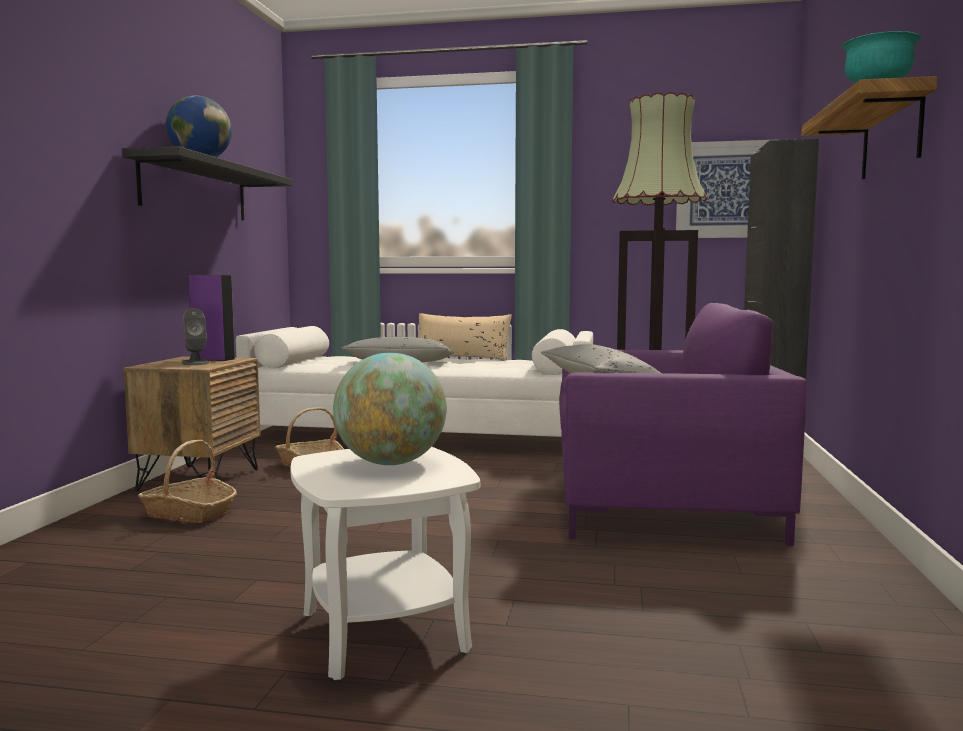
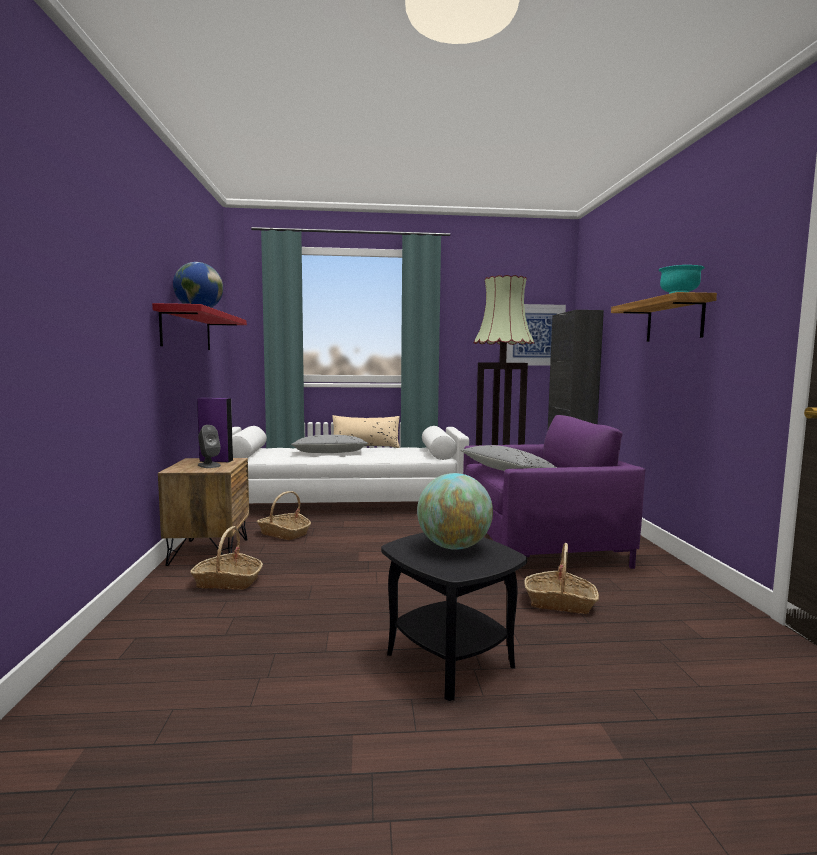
camera: 15 degrees left, 0 degrees up
(195, 190) = (187, 330): black shelf -> red shelf
(383, 631) = (449, 660): white side table -> black side table
(621, 579) = (560, 602): none -> basket

